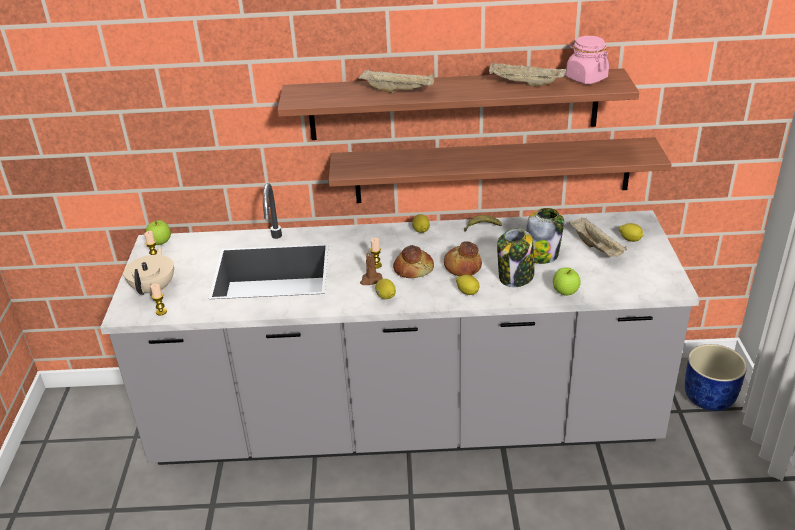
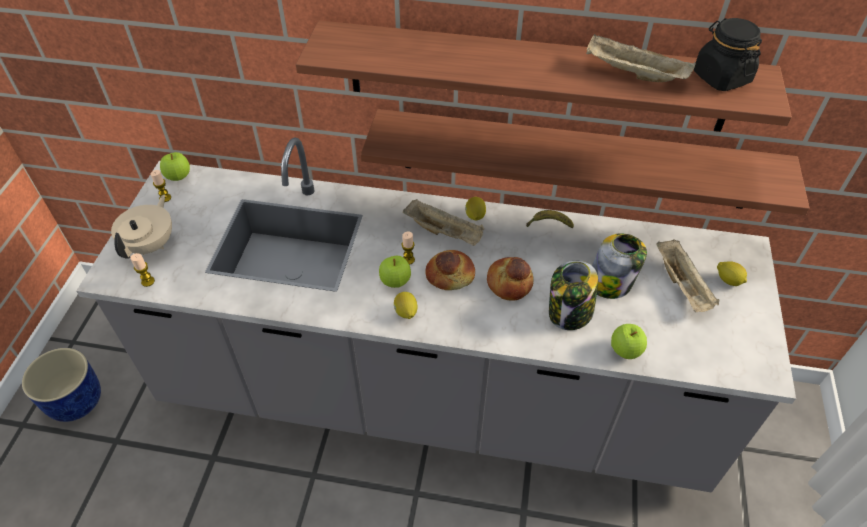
camera: 10 degrees right, 15 degrees up
(370, 280) = (395, 281): brown candle -> apple
(398, 91) = (460, 58): beige tray -> beige tray (444, 232)
(468, 292) = (505, 325): lemon -> none
(586, 78) = (721, 77): pink jar -> black jar
(708, 397) = (777, 435): blue planter -> blue planter (76, 400)

